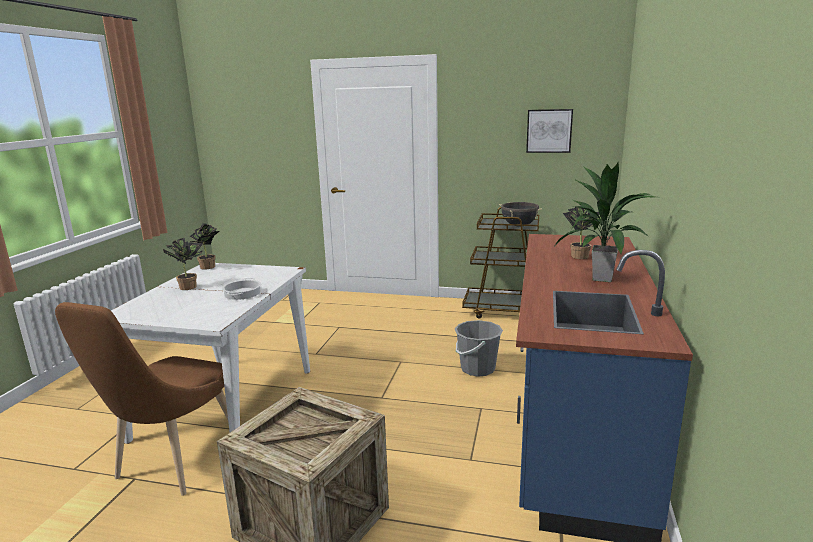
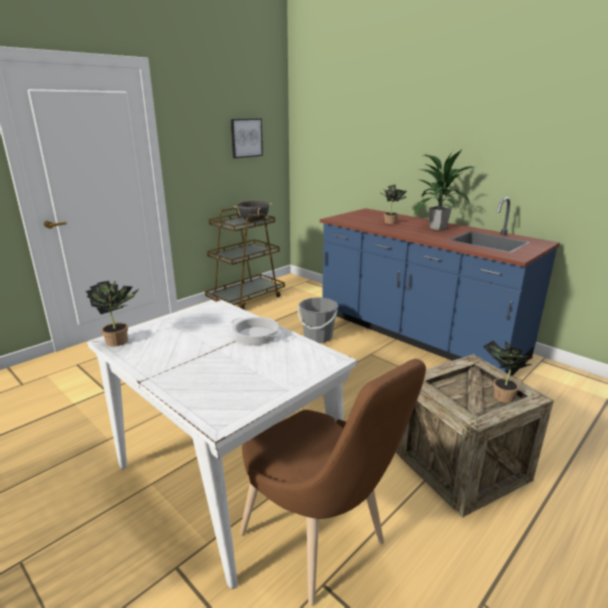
camera: 60 degrees left, 5 degrees up
(189, 286) = (179, 360): potted plant -> potted plant (500, 396)

